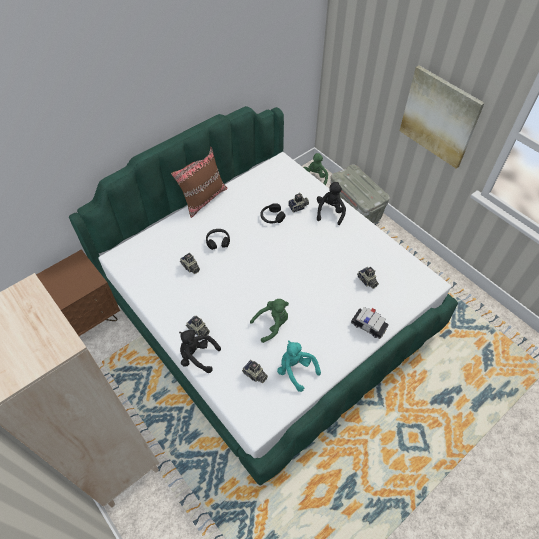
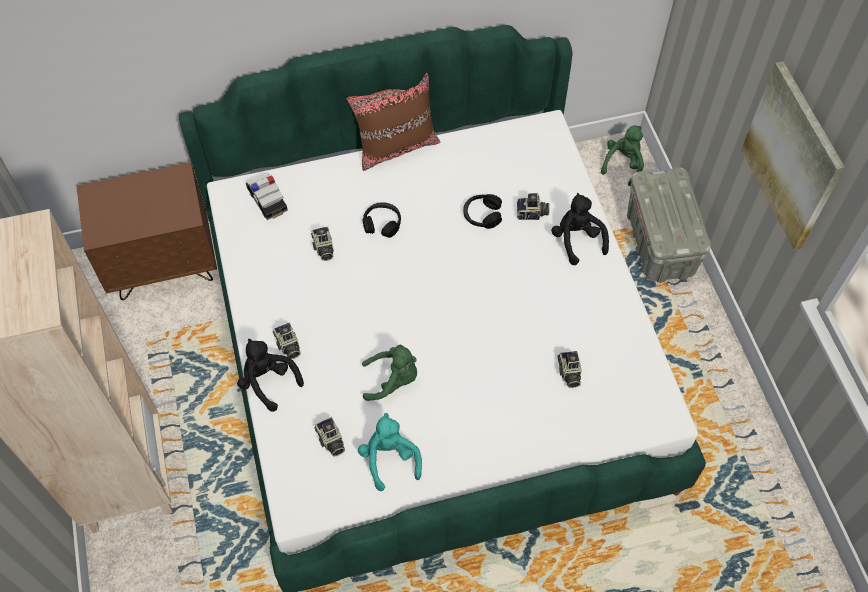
camera: 25 degrees right, 5 degrees up
(330, 212) = (577, 240): black plush toy -> black plush toy turned 60 degrees counterclockwise
(369, 326) = (531, 441): toy car -> toy car (267, 201)

